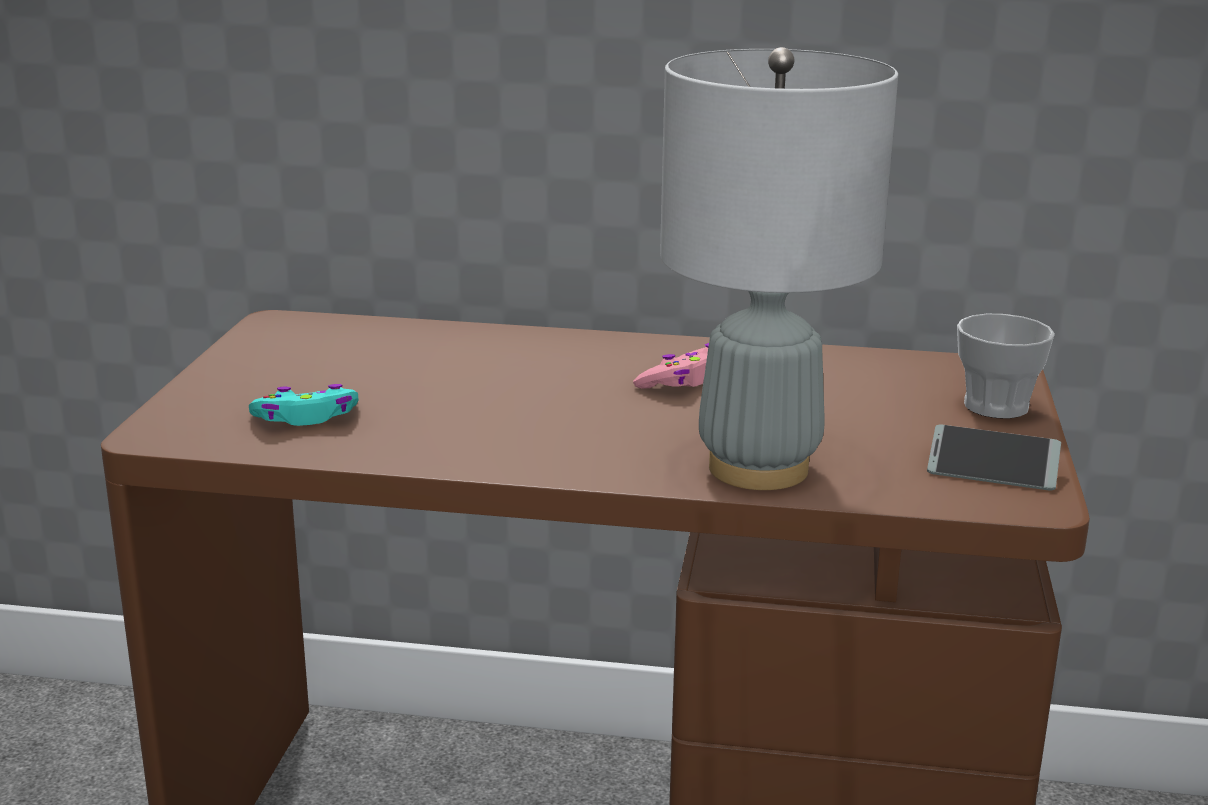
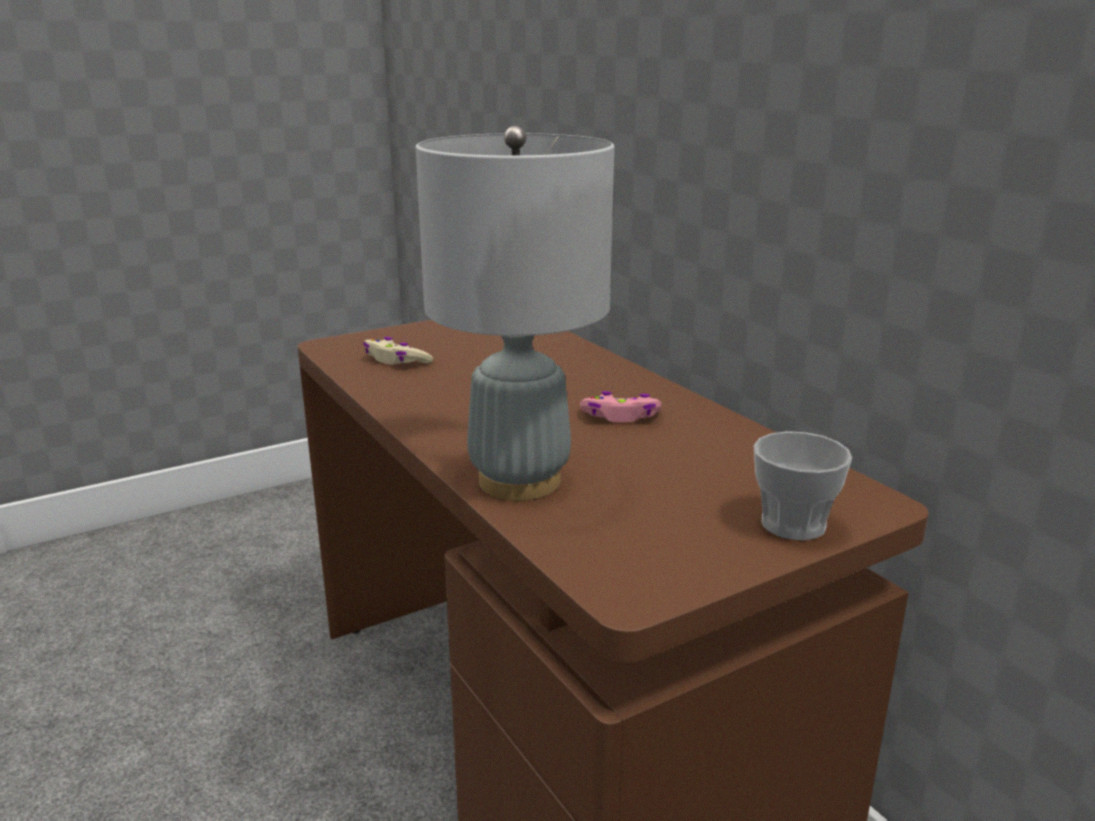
camera: 50 degrees right, 0 degrees up
(307, 418) = (396, 361): turquoise game controller -> beige game controller
(992, 470) = (660, 560): phone -> none

